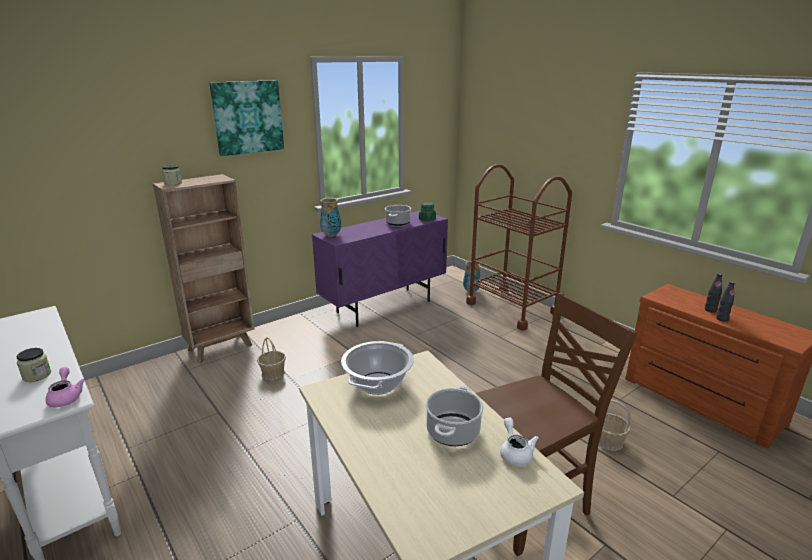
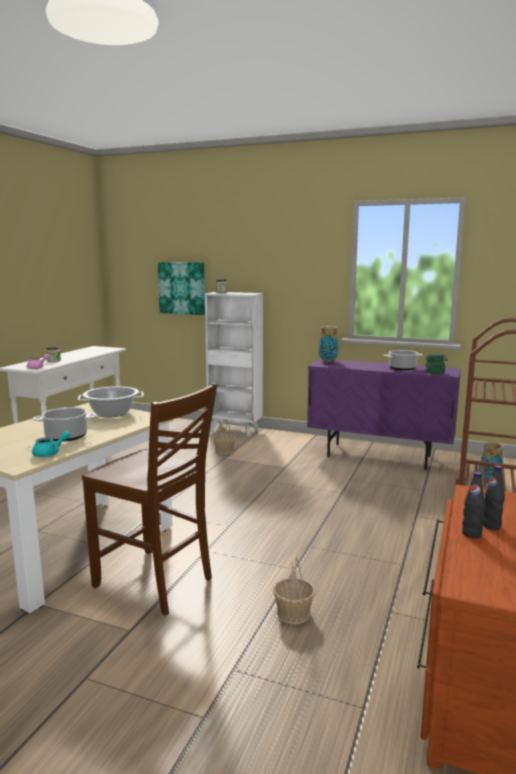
camera: 60 degrees right, 10 degrees down
(222, 347) = (235, 430): brown bookcase -> white bookcase
(247, 117) = (290, 250): picture -> picture (182, 288)
(515, 453) = (50, 453): white teapot -> turquoise teapot

